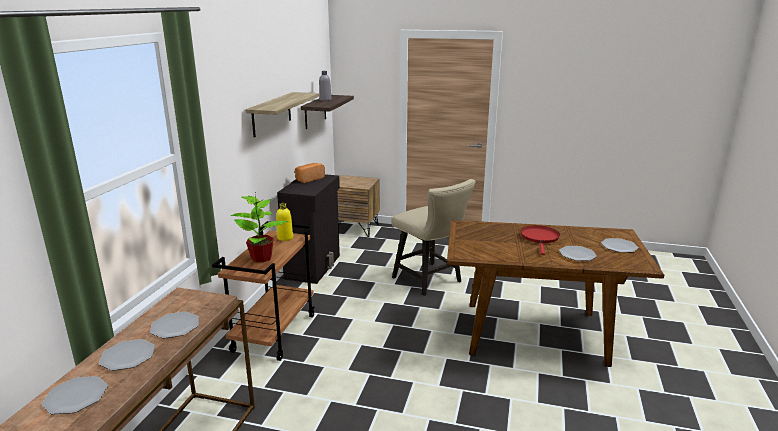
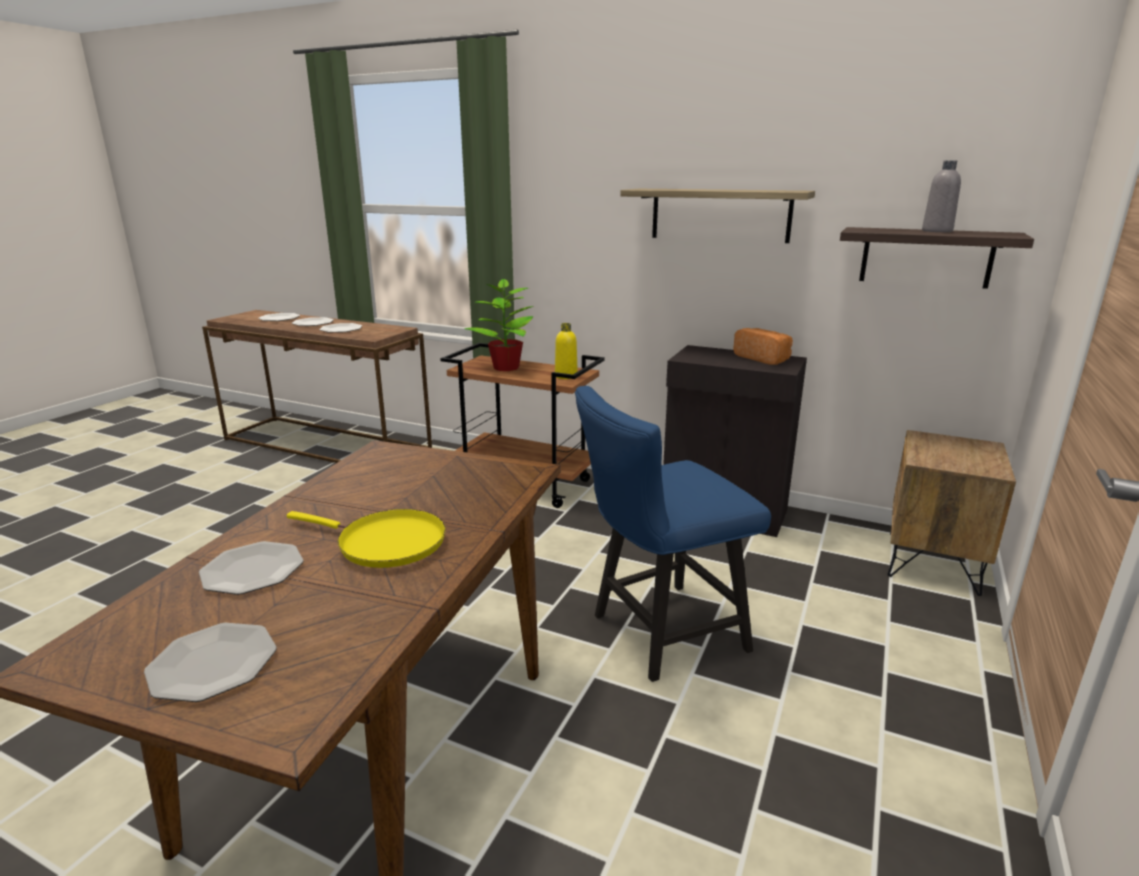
camera: 100 degrees right, 0 degrees up
(430, 281) = (659, 634): beige chair -> blue chair
(540, 238) = (385, 543): red frying pan -> yellow frying pan

